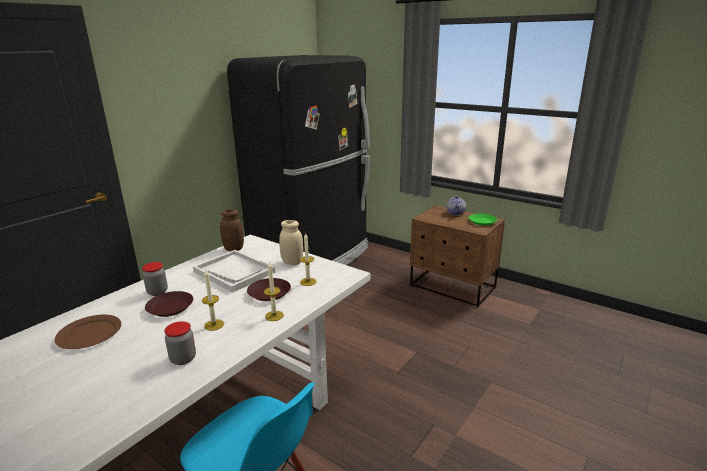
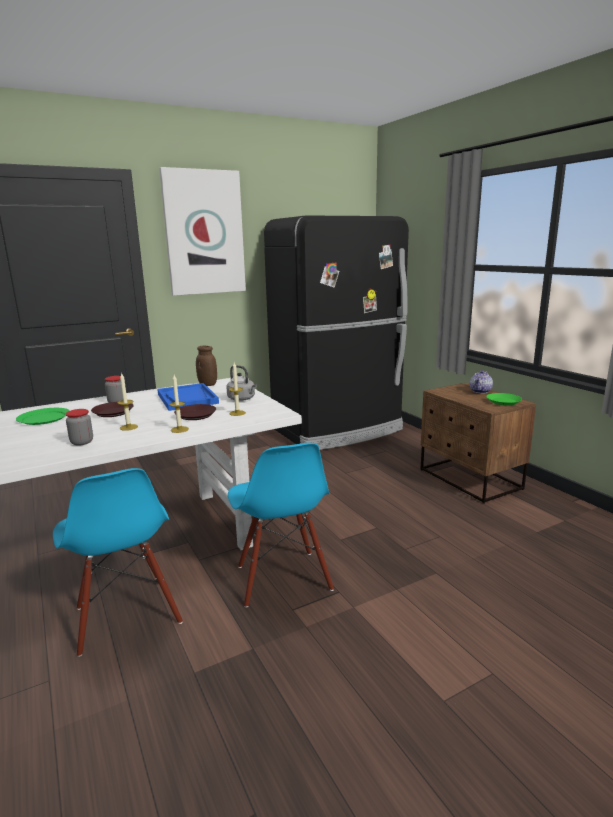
camera: 25 degrees right, 5 degrees down
(89, 334) = (43, 418): brown plate -> green plate
(168, 77) = (204, 233): none -> picture
(234, 272) = (187, 399): white tray -> blue tray
(292, 262) = (242, 399): beige jar -> grey kettle
(379, 427) = (282, 578): none -> blue chair

